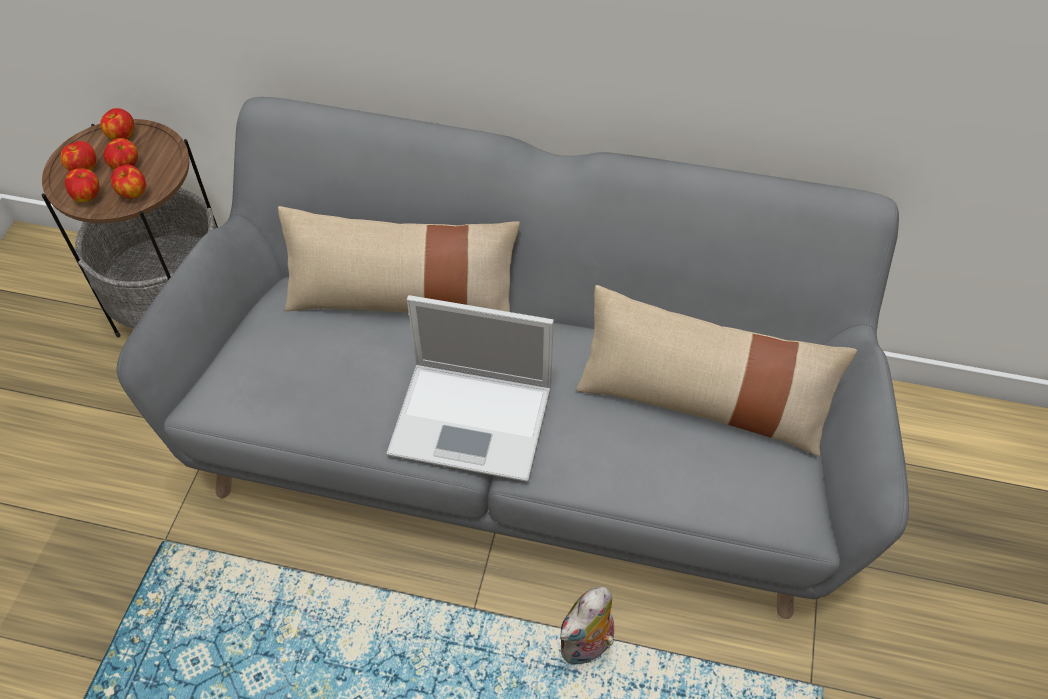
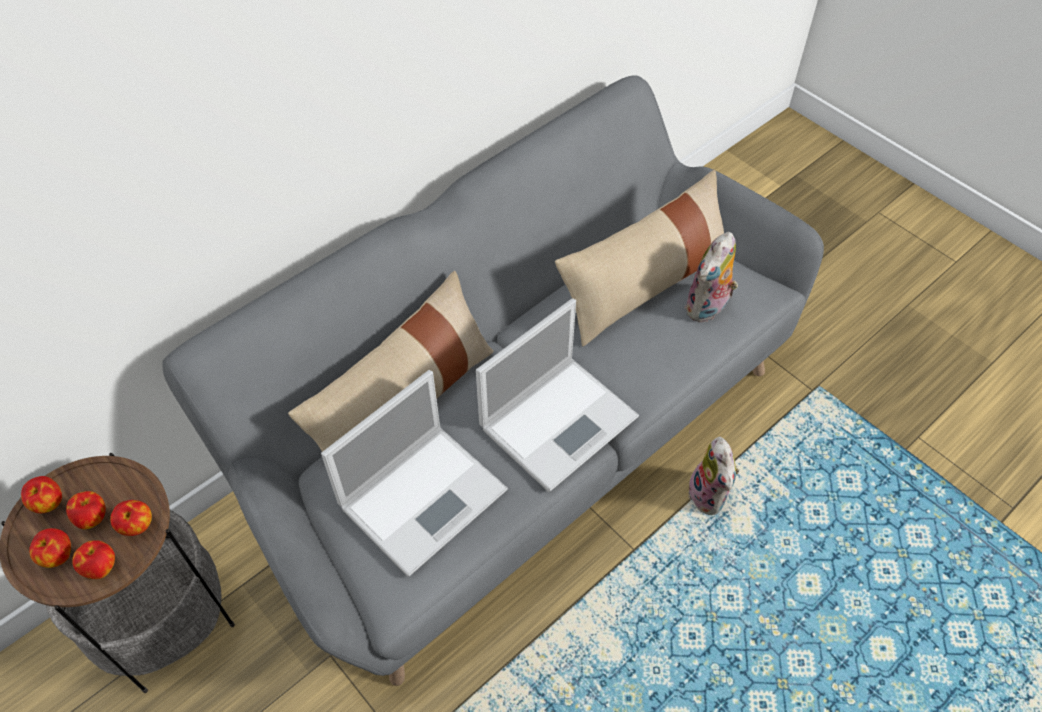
camera: 55 degrees left, 0 degrees up
(318, 366) = (425, 495): none -> laptop
(721, 473) = (707, 308): none -> plush toy

